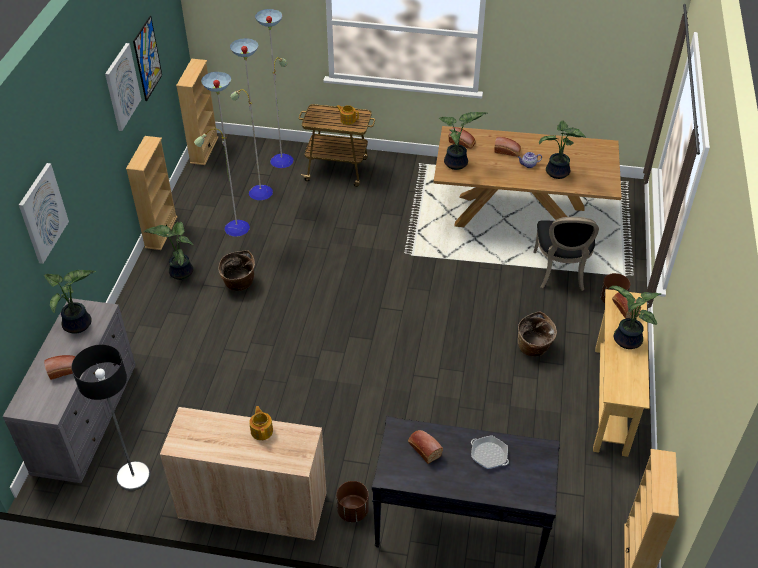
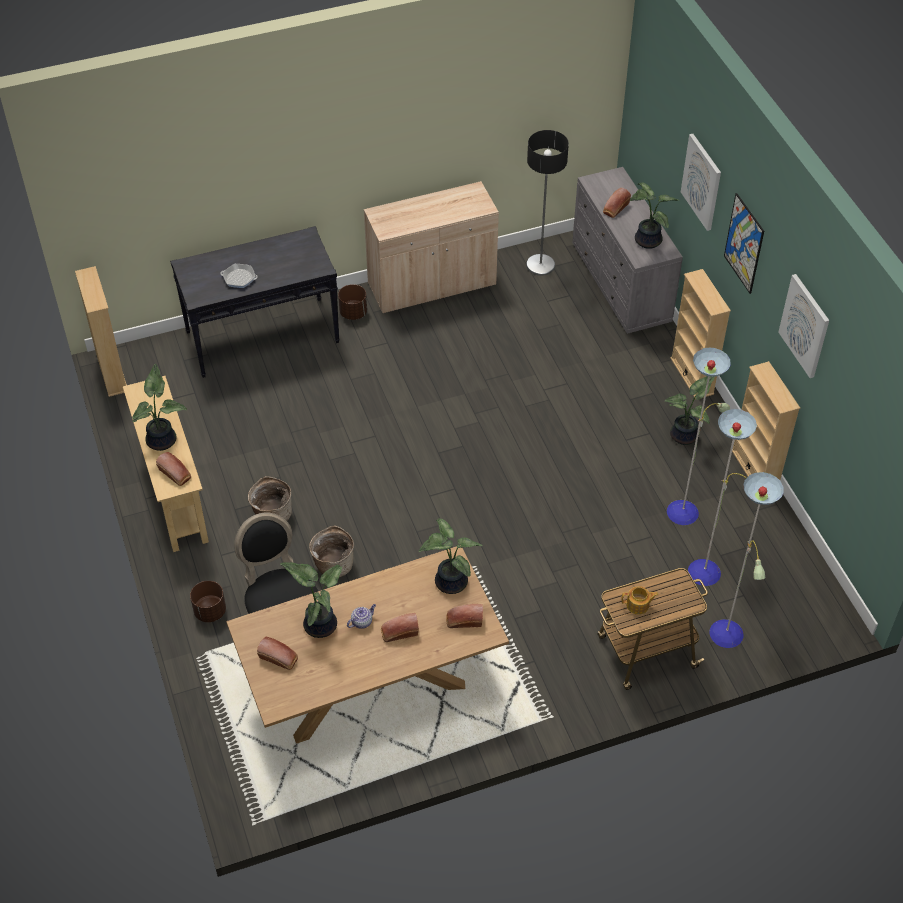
camera: 150 degrees right, 5 degrees up
(147, 58) = (844, 394): picture -> picture (744, 243)
(204, 150) = (834, 603): beige bookcase -> beige bookcase (692, 376)
(239, 284) = (615, 450): basket -> basket (333, 564)
(262, 430) = (421, 221): teapot -> none
(423, 449) = (292, 262): bread -> bread (279, 658)

